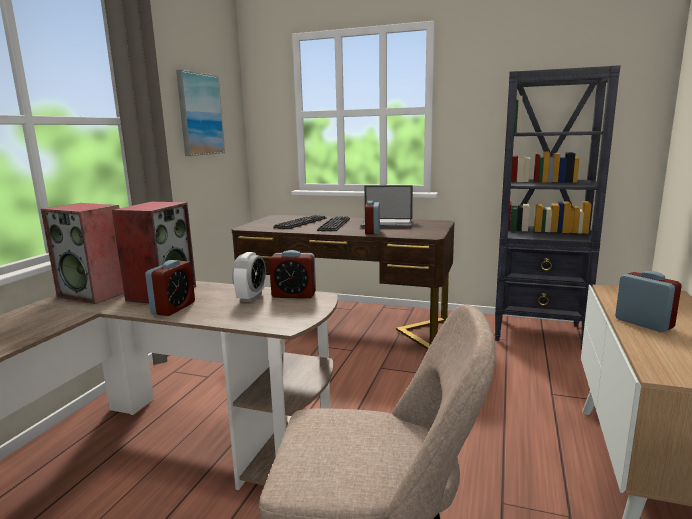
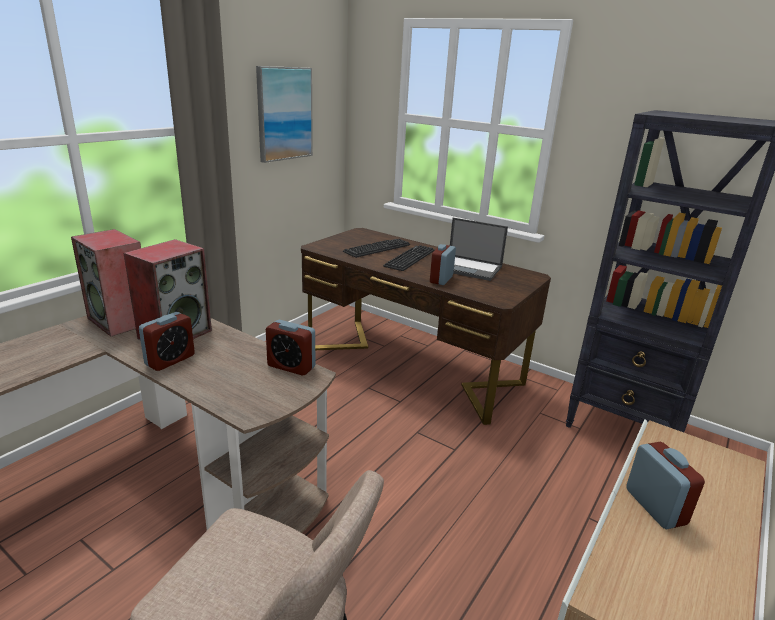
camera: 15 degrees right, 10 degrees up
(251, 297) = (249, 360): alarm clock -> none

